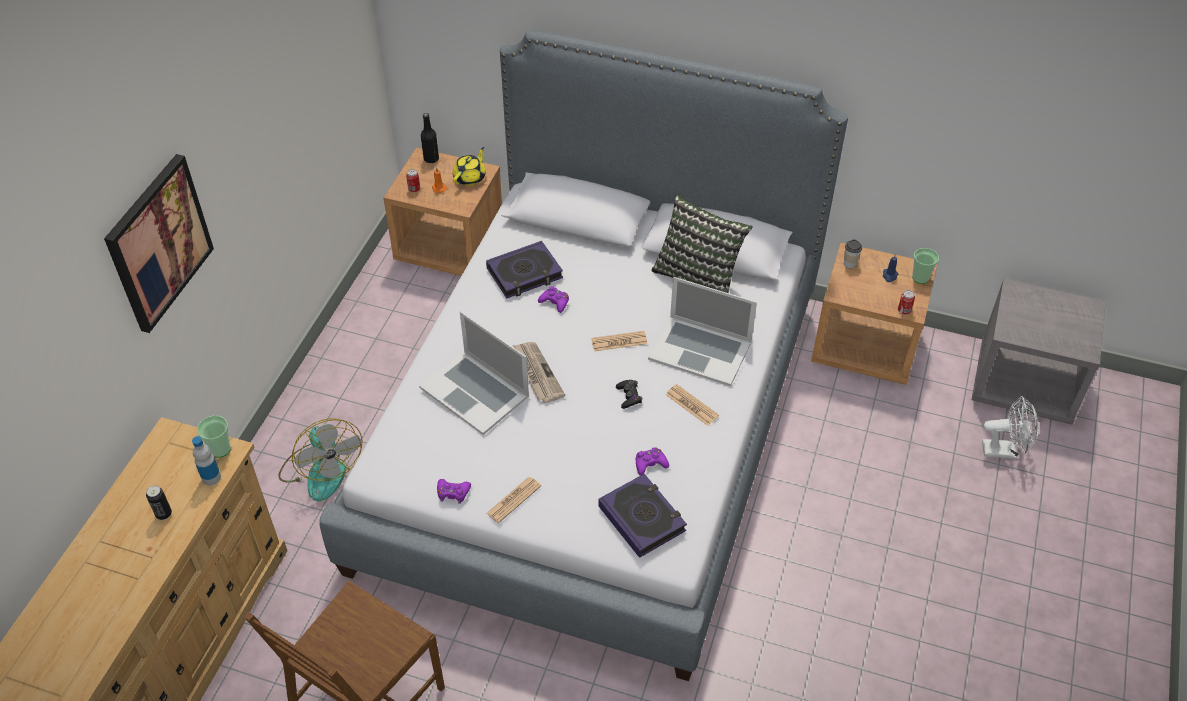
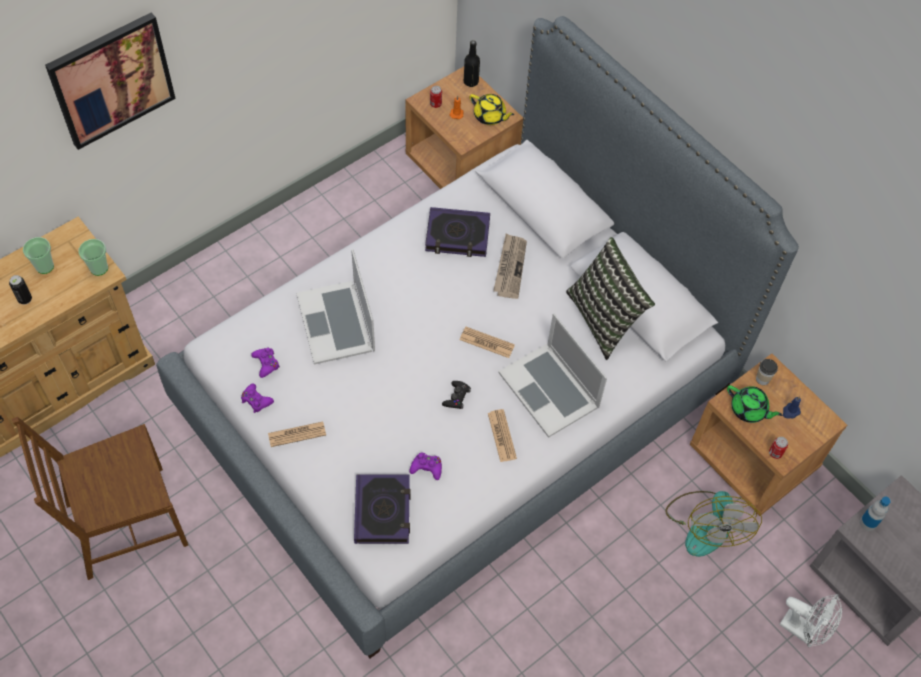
camera: 30 degrees right, 10 degrees up
(211, 477) = (77, 288): bottle -> bottle (868, 523)
(321, 470) = (224, 311): fan -> fan (705, 524)
(470, 177) = (490, 116): yellow teapot -> yellow teapot turned 60 degrees clockwise
(537, 373) = (397, 333): newspaper -> newspaper (510, 267)
(555, 302) = (462, 276): purple game controller -> purple game controller (266, 363)
(859, 290) = (749, 410): none -> green teapot
(920, 278) = (818, 430): cup -> cup (45, 266)

